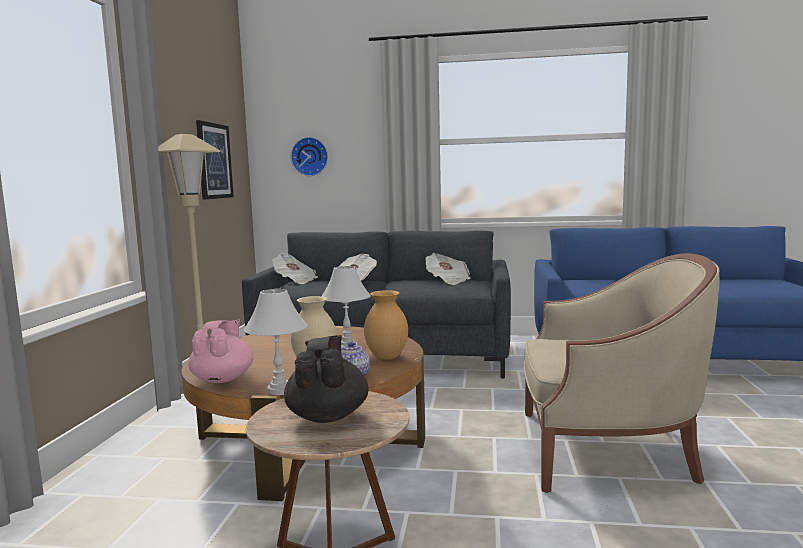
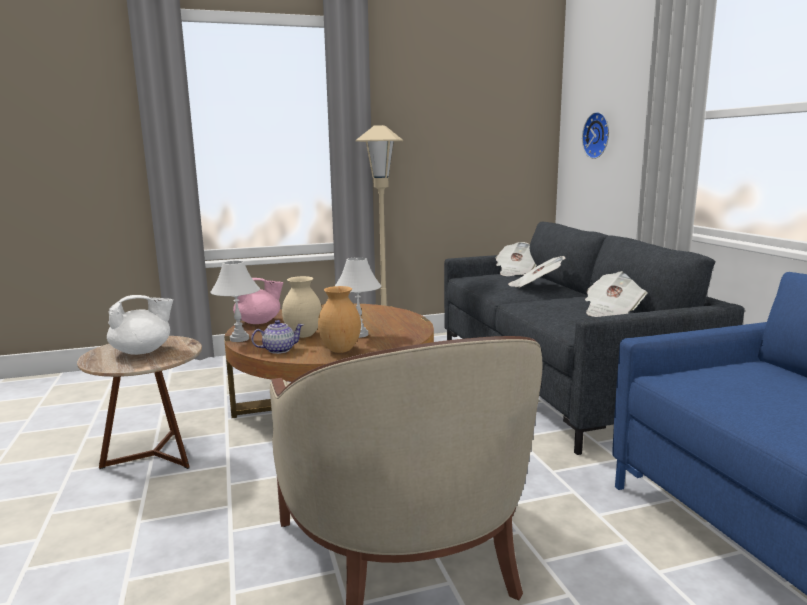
camera: 65 degrees right, 5 degrees up
(214, 161) = (481, 143): picture -> none
(327, 416) = (143, 351): black teapot -> white teapot

